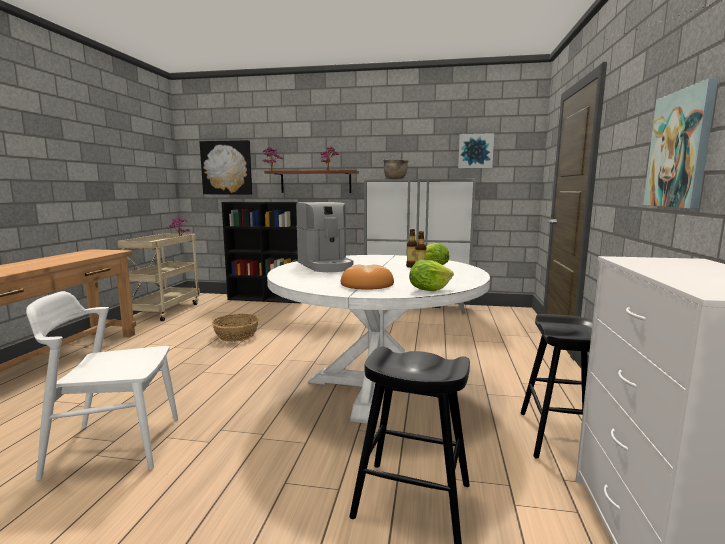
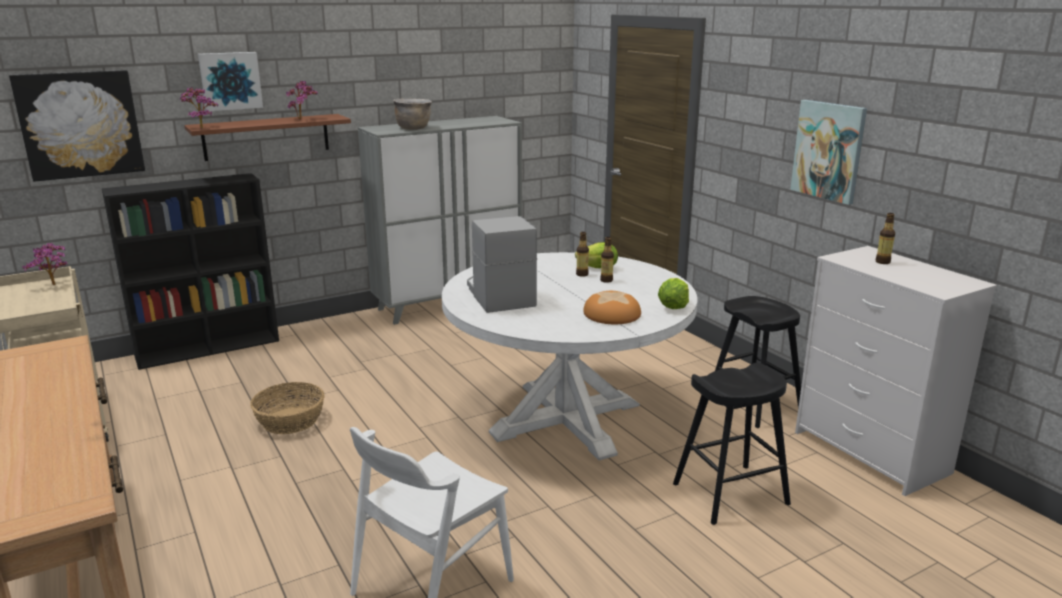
camera: 40 degrees left, 10 degrees up
(326, 266) = (499, 296): coffee machine -> coffee machine turned 135 degrees counterclockwise
(475, 151) = (497, 75): picture -> picture (230, 81)
(687, 267) = (882, 262): none -> bottle

